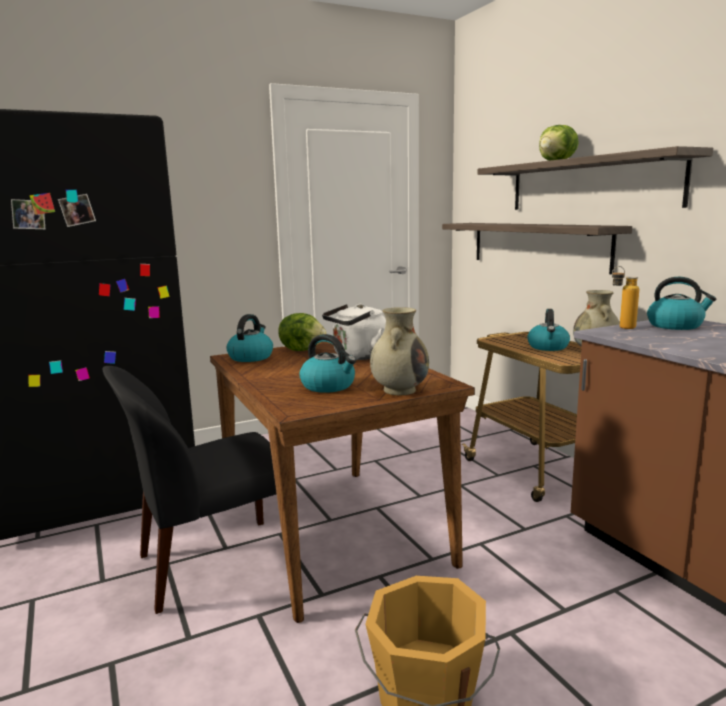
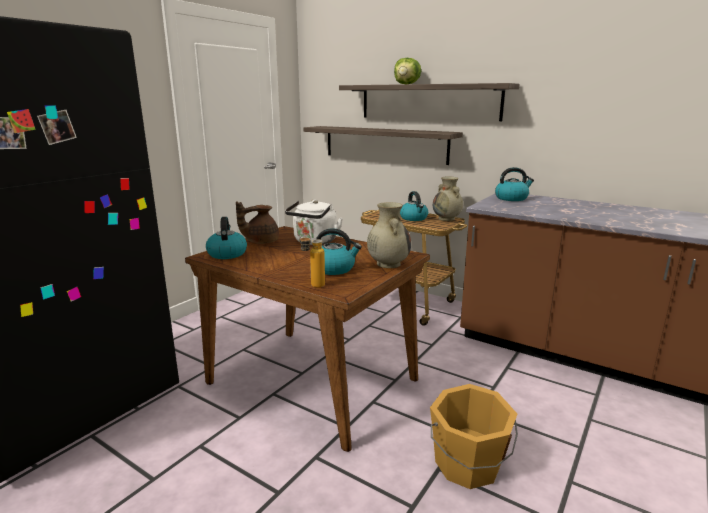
camera: 30 degrees left, 5 degrees up
(211, 564) = (240, 433): black chair -> none
(302, 350) = (260, 241): lettuce -> brown teapot
(621, 328) = (487, 202): bottle -> bottle (312, 286)

